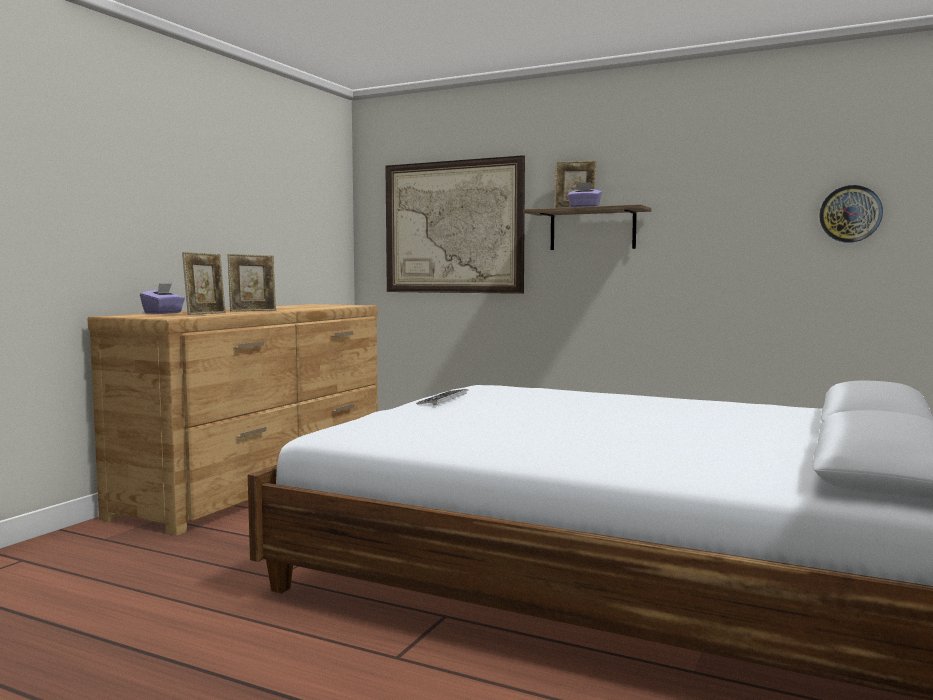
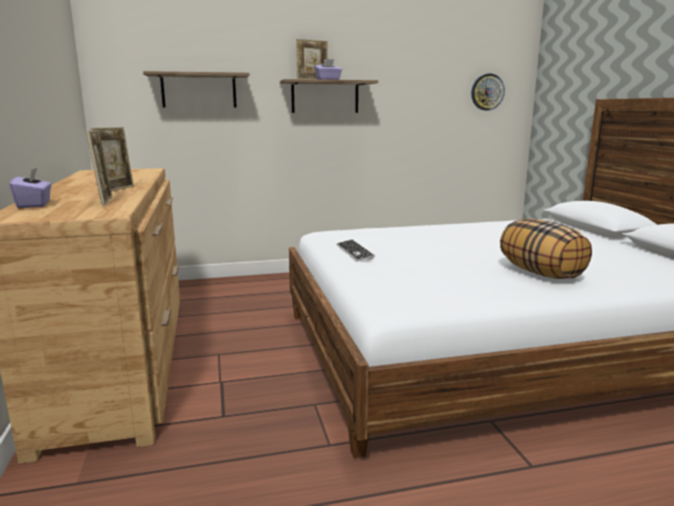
camera: 40 degrees left, 10 degrees up
(453, 227) = (199, 90): picture -> shelf
(565, 440) = (541, 273): none -> pillow

